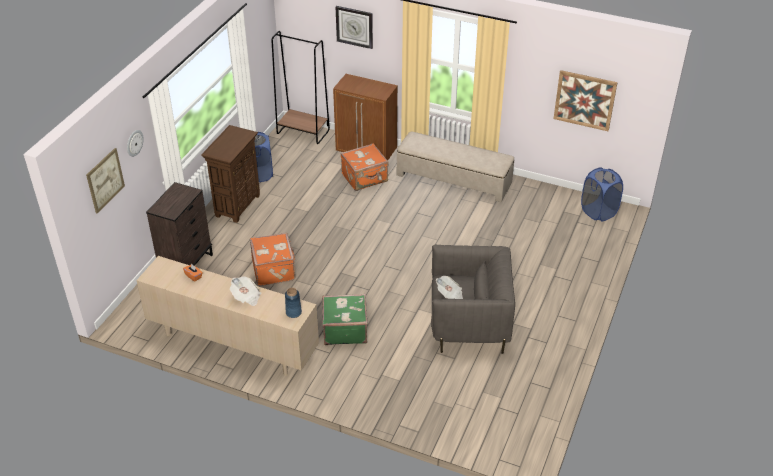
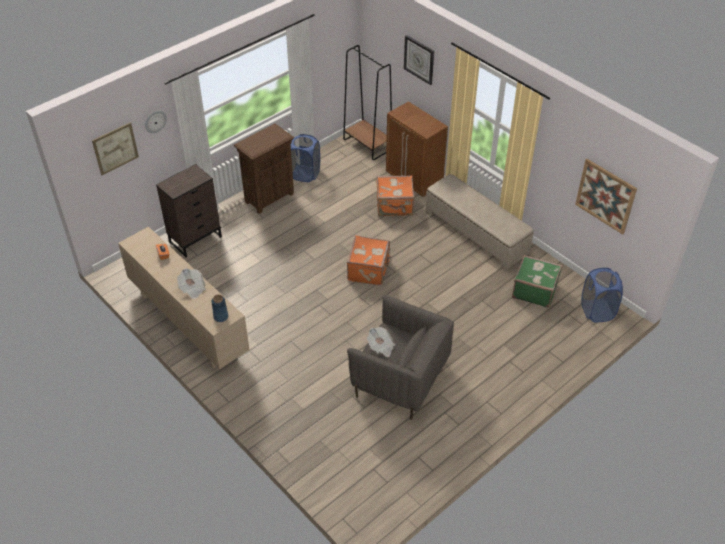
camera: 25 degrees right, 5 degrees up
(274, 269) = (263, 267): orange suitcase -> orange suitcase (369, 270)
(344, 330) = (286, 344): green suitcase -> green suitcase (534, 290)

